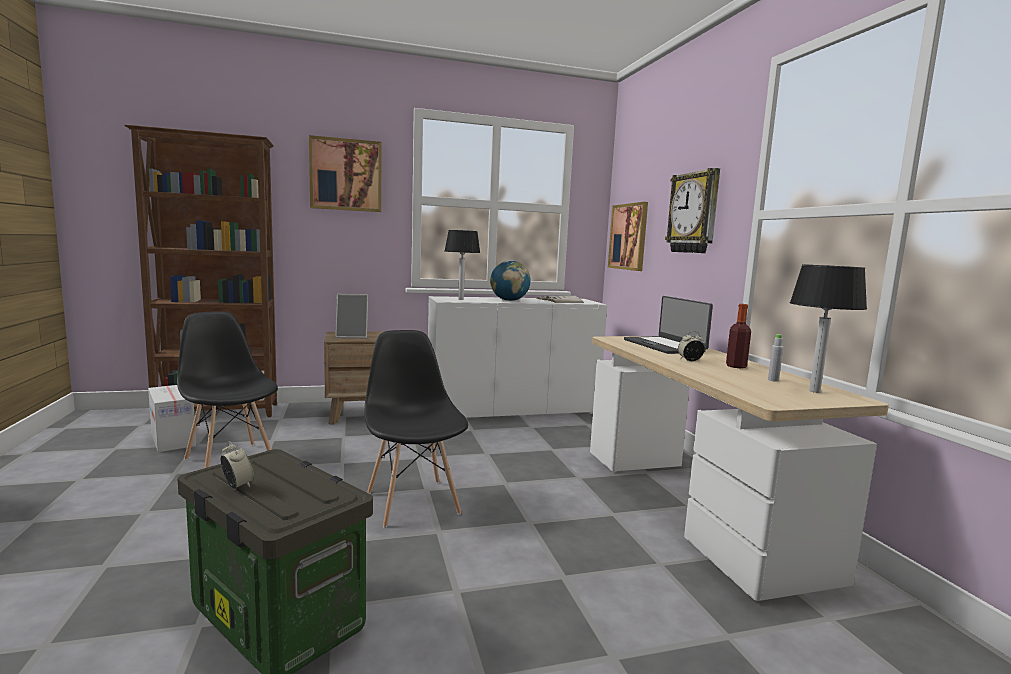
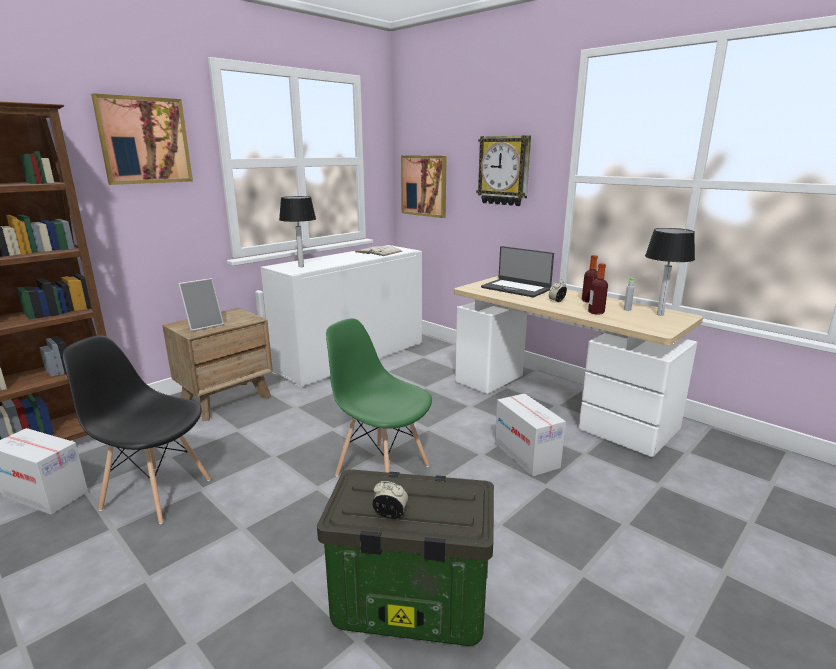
camera: 30 degrees left, 10 degrees up
(412, 502) = (382, 470): black chair -> green chair
(509, 300) = (343, 260): globe -> none
(581, 540) = (526, 455): none -> cardboard box
(719, 375) = (596, 312): none -> bottle

